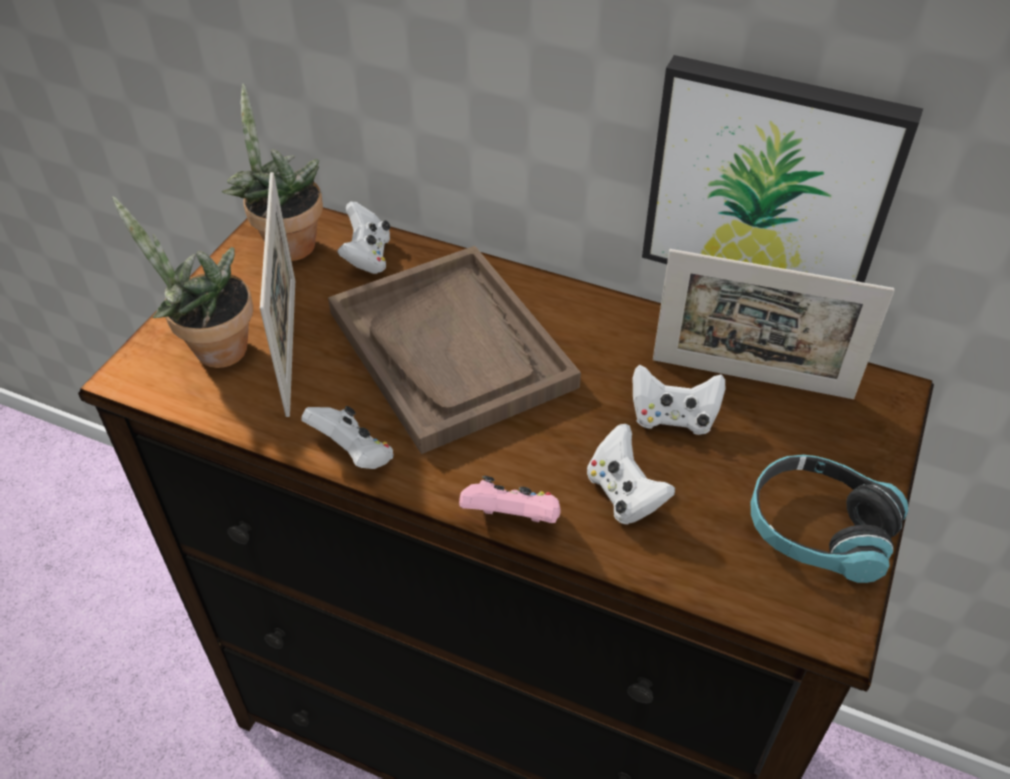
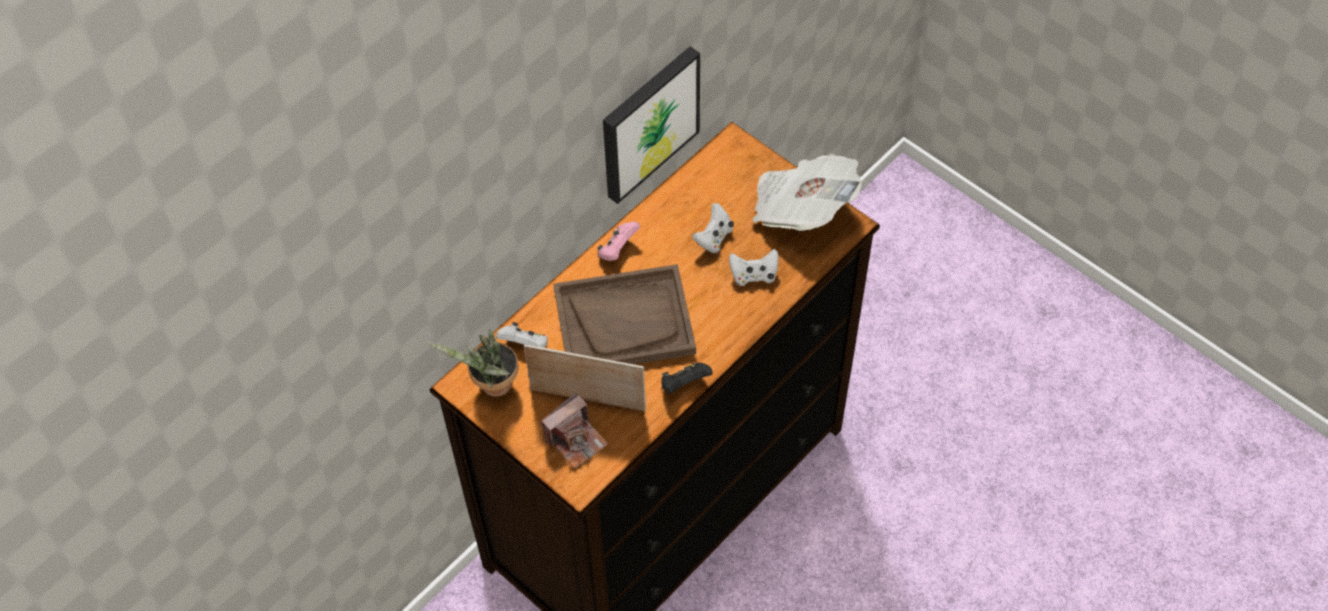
camera: 70 degrees left, 10 degrees up
(213, 350) = (575, 439): potted plant -> camera
(354, 454) = (684, 384): white game controller -> black game controller
(512, 519) = (751, 326): pink game controller -> pink game controller (618, 249)
(751, 378) = (701, 194): picture frame -> none
(818, 530) = (802, 208): headphones -> newspaper

